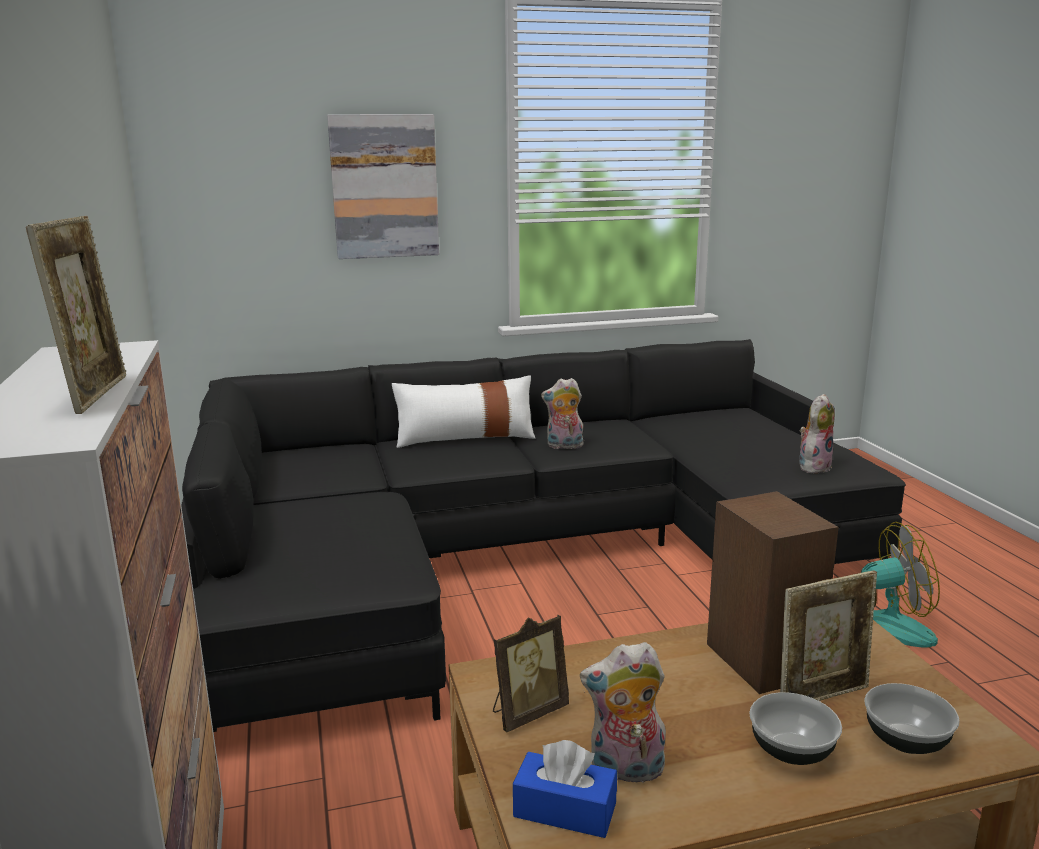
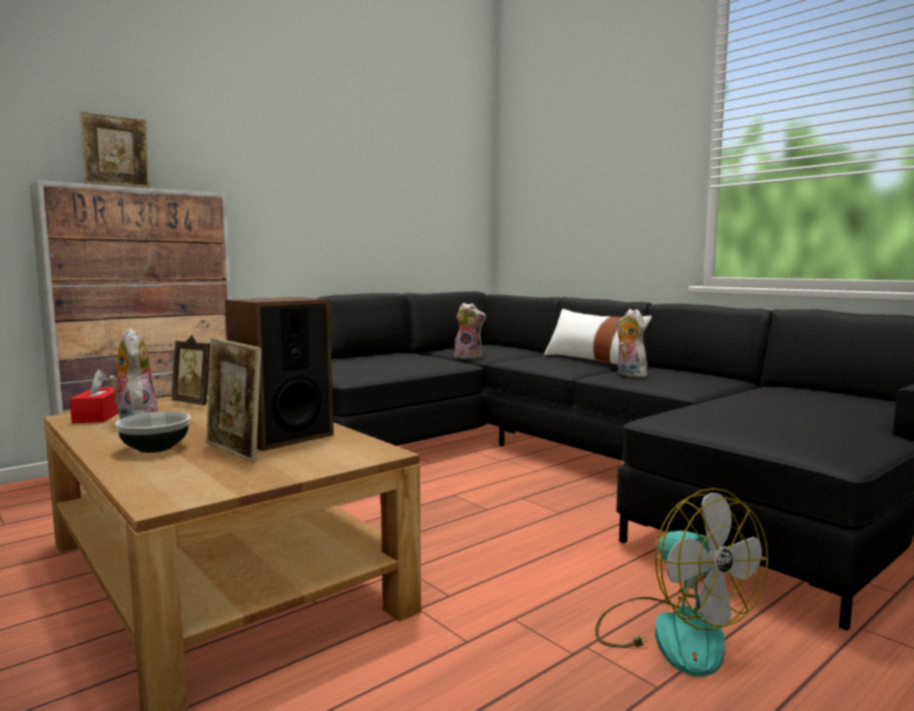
camera: 65 degrees right, 10 degrees down
(384, 187) = (617, 166): picture -> none
(565, 810) = (99, 416): blue tissue box -> red tissue box
(813, 466) = (771, 431): plush toy -> plush toy (469, 357)
(906, 741) = (168, 474): bowl -> none

